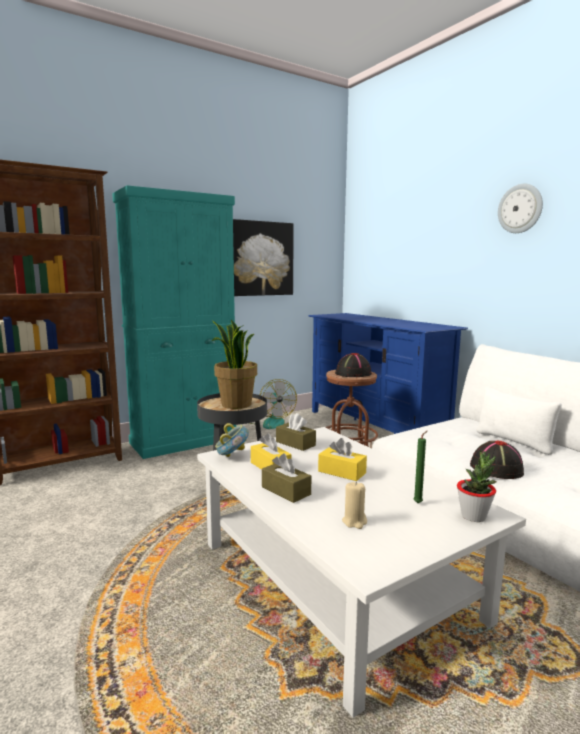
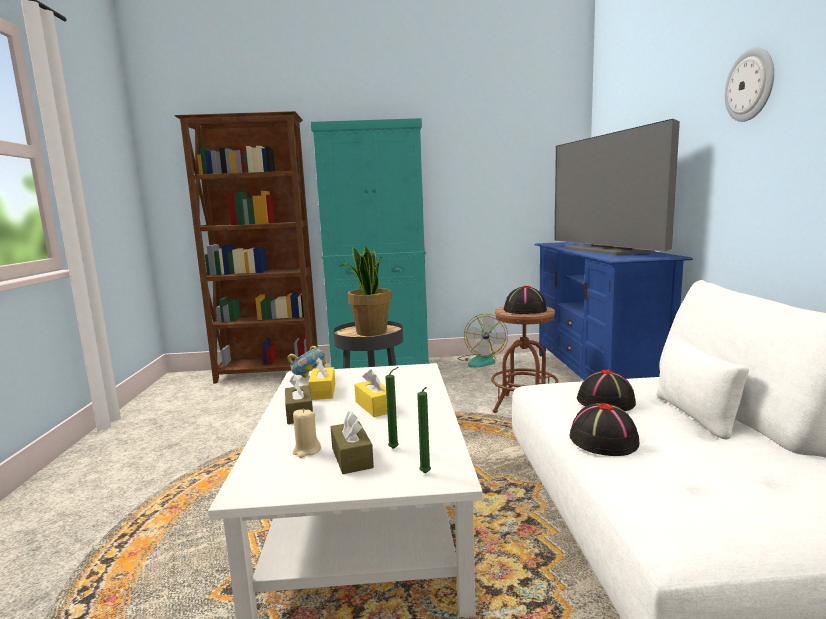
camera: 30 degrees right, 0 degrees up
(260, 258) = (475, 182): picture -> none
(295, 443) = (380, 375): brown tissue box -> brown tissue box (352, 457)
(391, 322) = (607, 250): none -> television
(458, 441) = (606, 402): none -> black hat
(473, 516) = (426, 474): potted plant -> green candle

